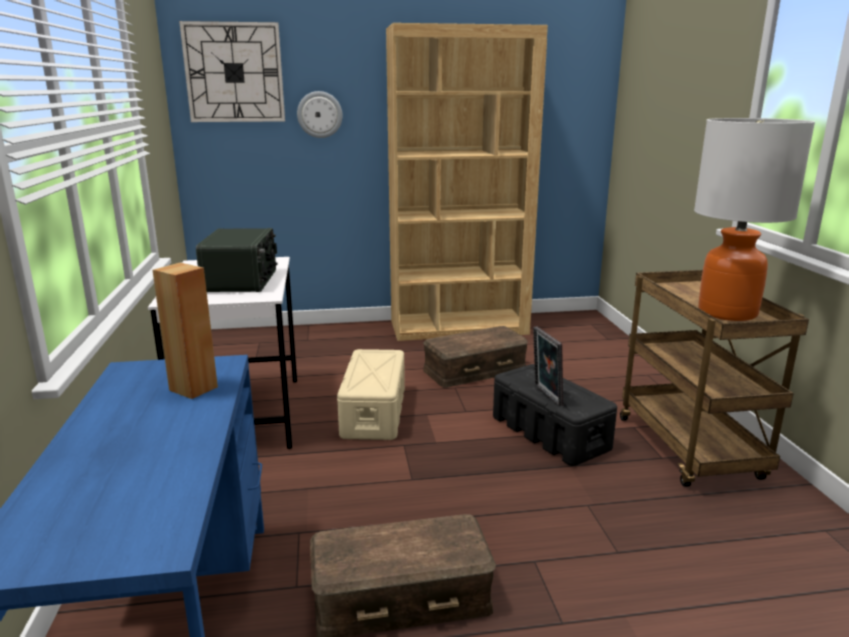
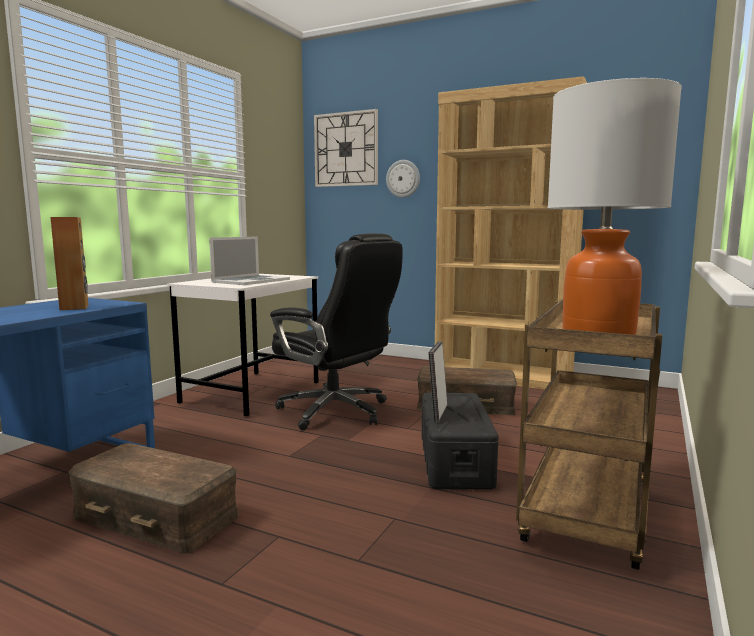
camera: 35 degrees right, 10 degrees down
(242, 281) = (251, 281): radio -> laptop
(374, 412) = (336, 411): beige storage box -> black office chair

